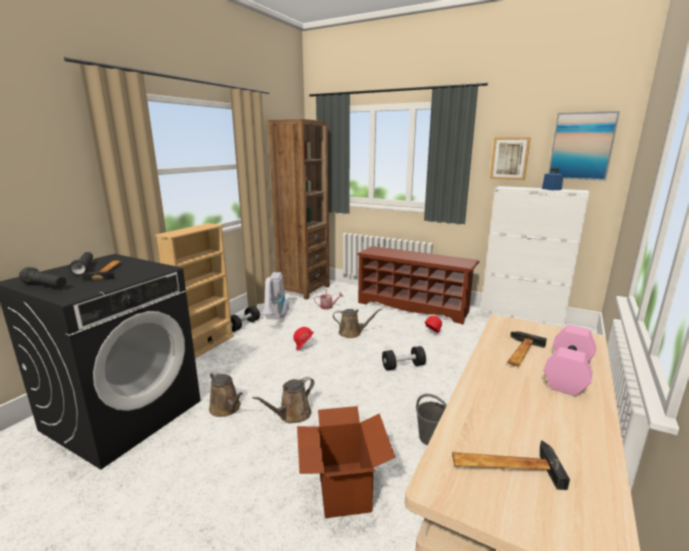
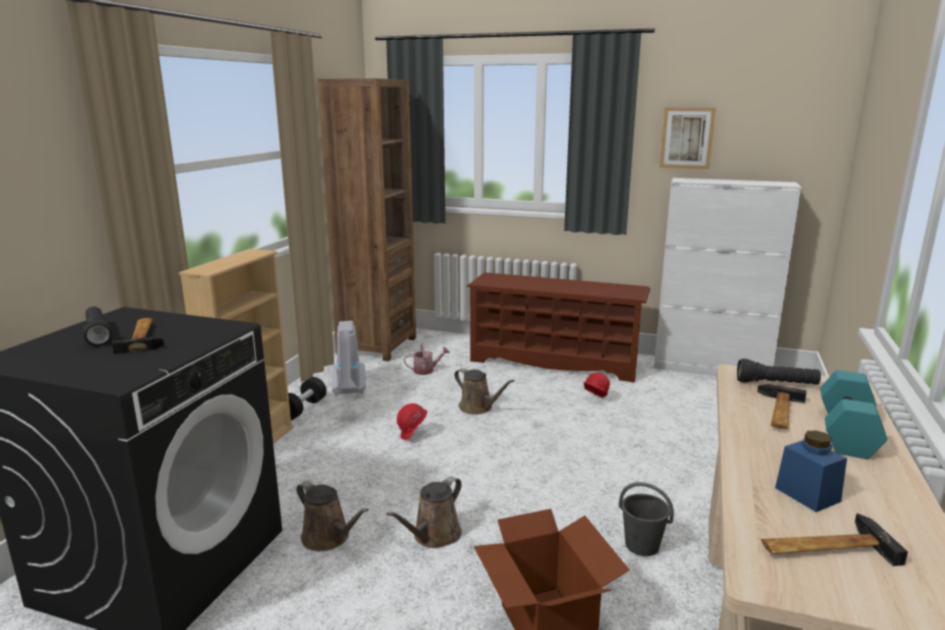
camera: 10 degrees left, 0 degrees up
(46, 286) = (59, 367): black flashlight -> black flashlight (776, 384)
(352, 333) = (478, 408): brown watering can -> brown watering can turned 45 degrees clockwise
(403, 366) = (570, 450): black dumbbell -> none
(551, 189) = (748, 182): blue jar -> blue jar (807, 494)
(569, 374) = (848, 433): pink dumbbell -> turquoise dumbbell
(581, 146) = (785, 121): picture -> none

